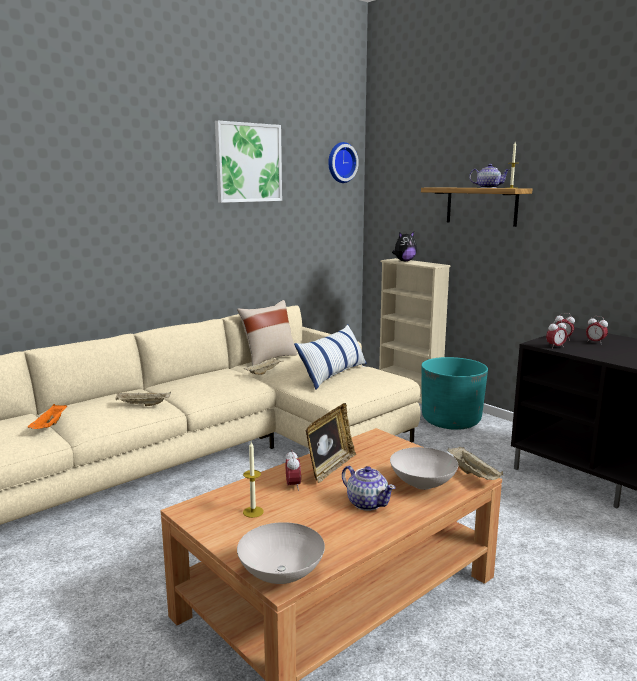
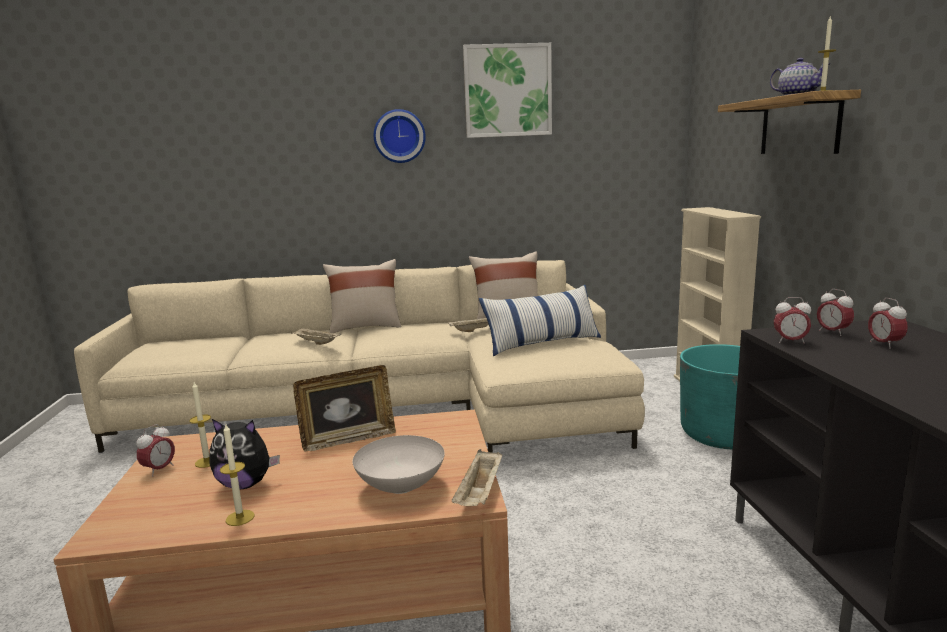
camera: 35 degrees right, 0 degrees up
(50, 426) = (227, 348): orange tray -> none
(157, 384) = (365, 327): none -> beige pillow
(280, 574) = (110, 530): white bowl -> none
(293, 486) = (282, 448): alarm clock -> alarm clock (159, 470)
(340, 162) = (648, 84): wall clock -> wall clock (399, 136)
(359, 534) = (240, 518): none -> candle
(367, 503) = (309, 487): teapot -> none
(404, 261) = (707, 210): plush toy -> plush toy (245, 484)

